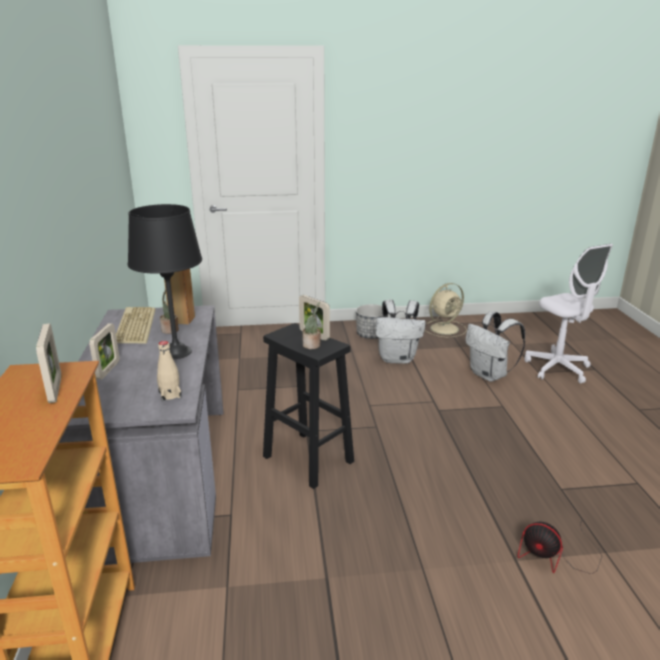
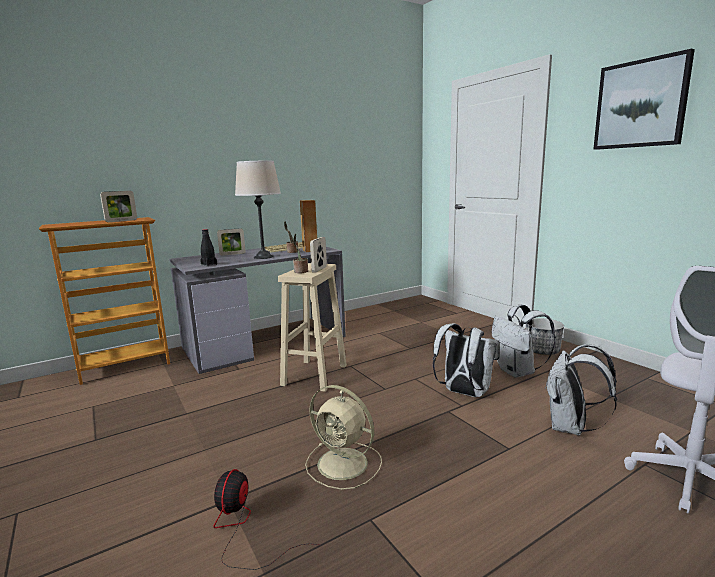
camera: 65 degrees right, 10 degrees down
(170, 395) = (209, 264): beige bottle -> black bottle
(176, 352) = (263, 257): black table lamp -> beige table lamp
(309, 459) = (314, 375): black stool -> beige stool
(413, 110) = (640, 104): none -> picture
(414, 393) = (464, 393): none -> white backpack
(445, 328) = (636, 381): beige fan -> beige fan (344, 464)

